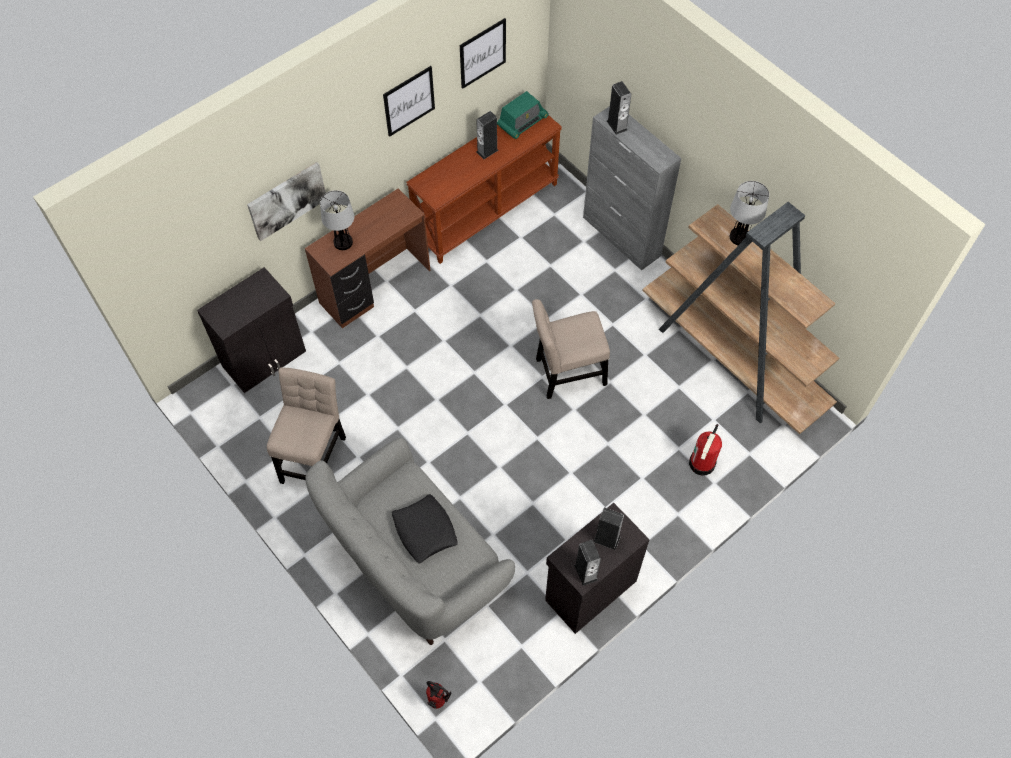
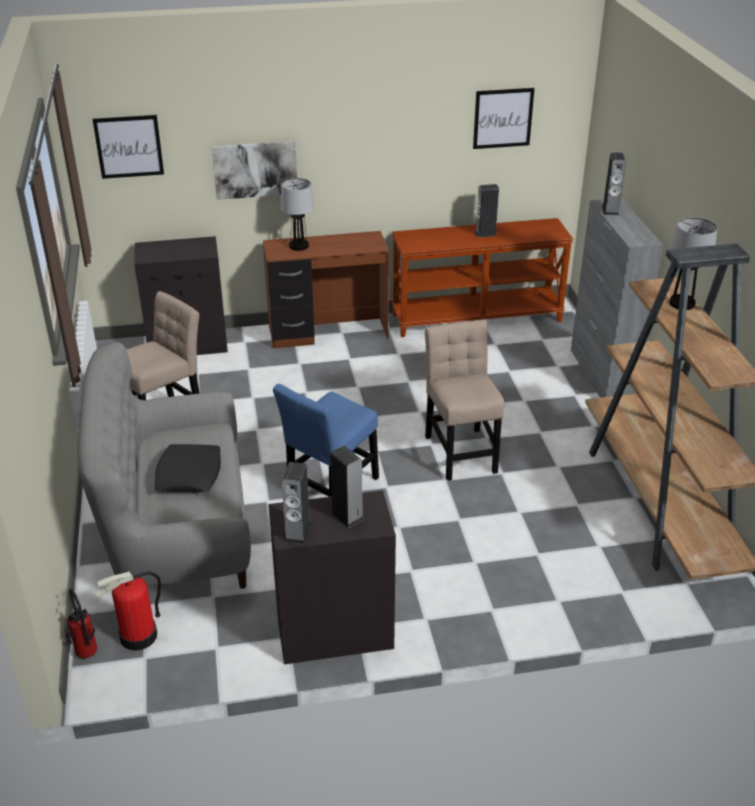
camera: 30 degrees right, 25 degrees down
(409, 101) = (409, 128): picture -> picture (129, 146)
(498, 461) = (330, 489): none -> blue chair
(522, 122) = (536, 226): radio -> none
(567, 373) = (460, 451): beige chair -> beige chair turned 60 degrees clockwise
(702, 464) = (556, 578): fire extinguisher -> fire extinguisher (138, 636)

